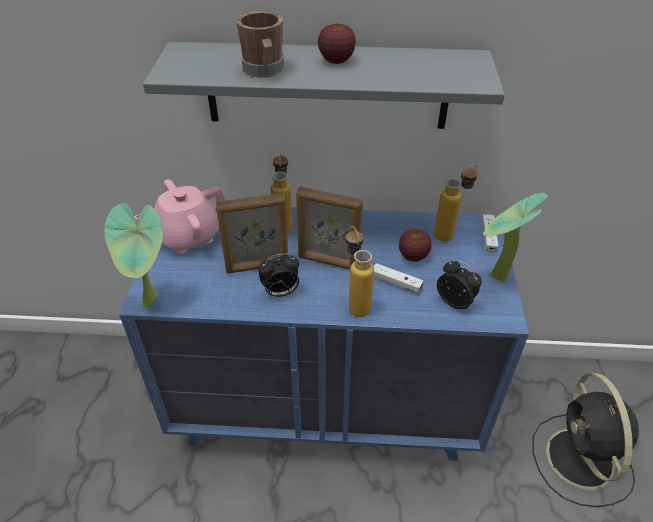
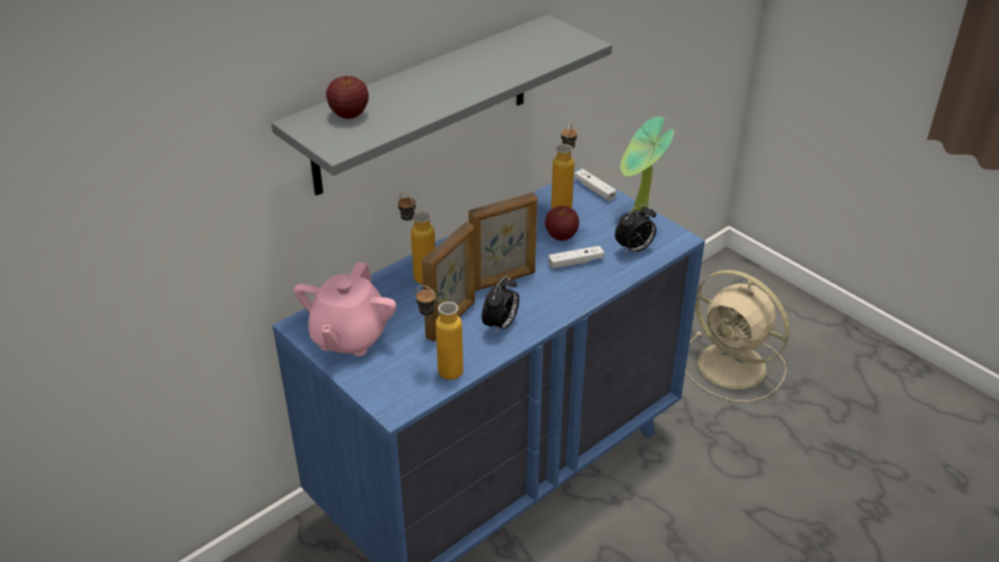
camera: 45 degrees left, 5 degrees down
(152, 302) = (405, 404): potted plant -> none
(264, 71) = (414, 106): brown mug -> none
(336, 60) = (454, 72): apple -> apple (349, 114)
(356, 303) = (568, 295): bottle -> bottle (441, 369)
(455, 302) = (634, 249): alarm clock -> alarm clock turned 150 degrees clockwise
(581, 461) = (734, 367): black fan -> beige fan

